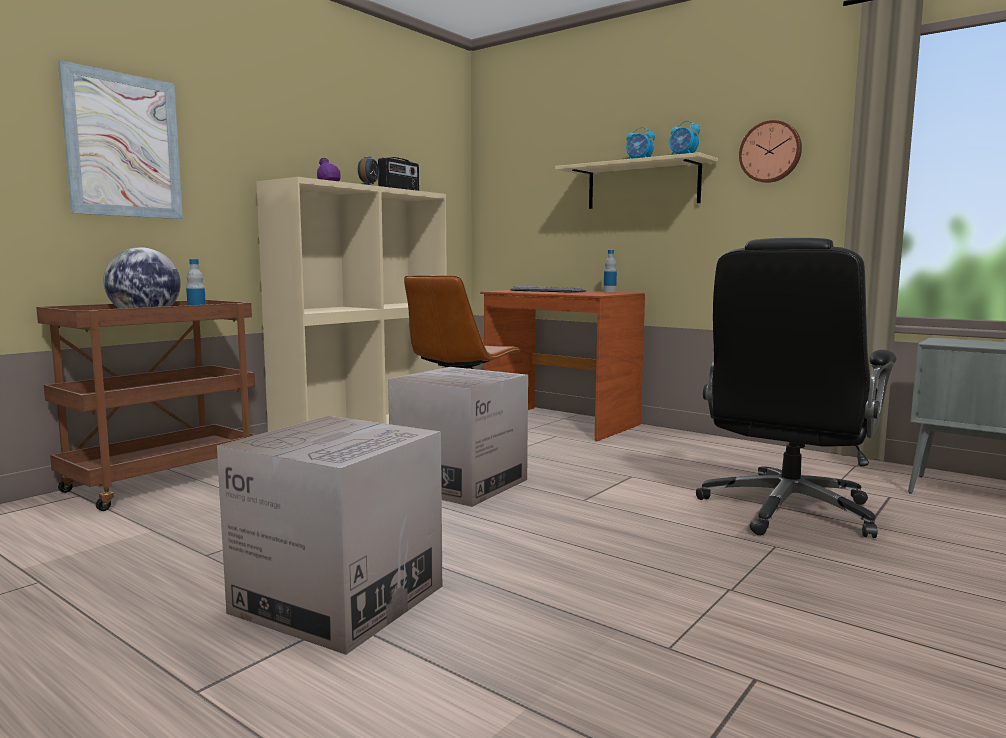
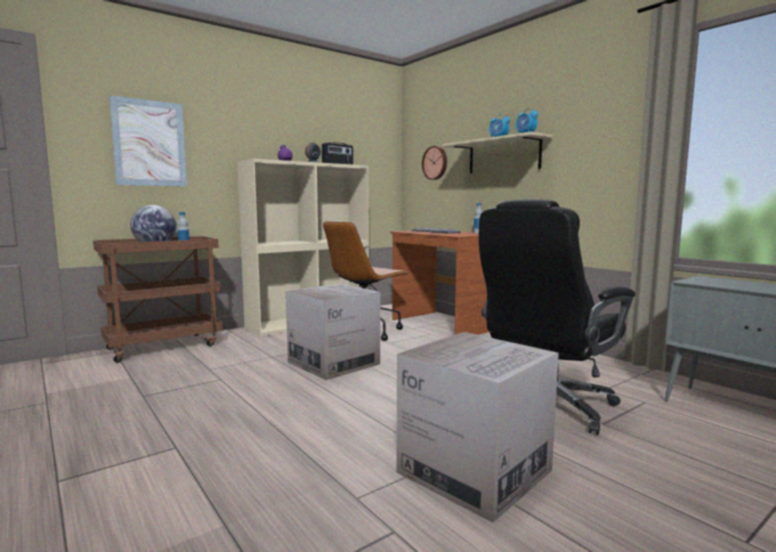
camera: 15 degrees right, 0 degrees up
(339, 599) = (186, 434): cardboard box -> cardboard box (474, 471)
(770, 152) = (589, 129): wall clock -> wall clock (435, 163)

